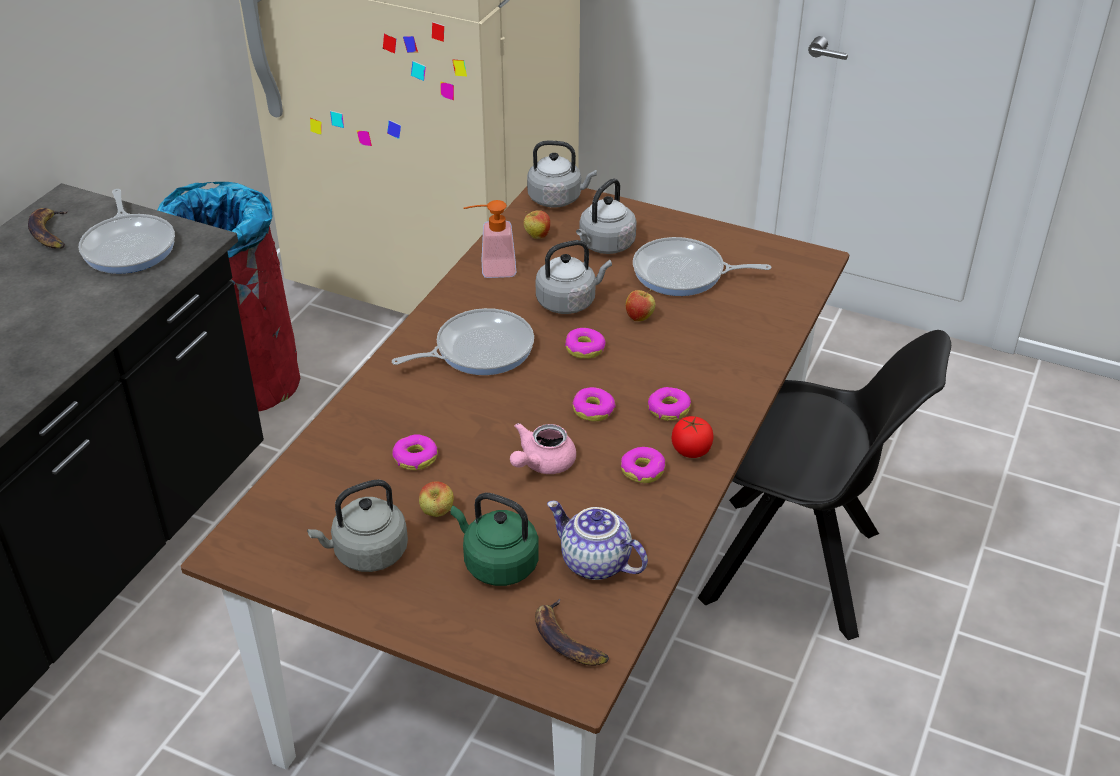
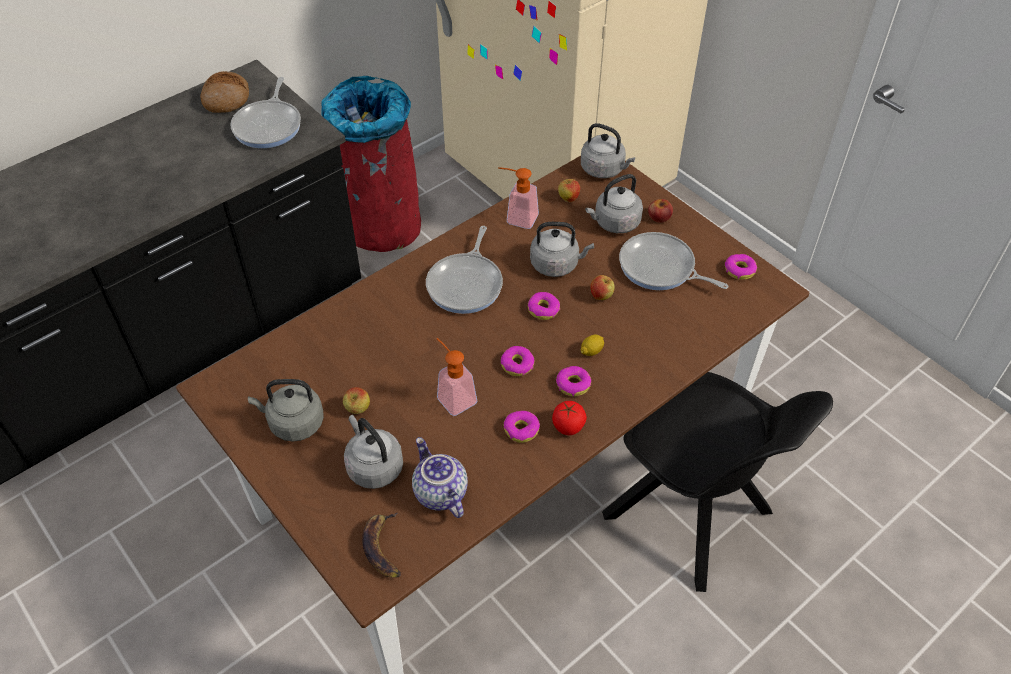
camera: 25 degrees right, 10 degrees up
(50, 233) = (226, 99): banana -> bread
(415, 458) = (370, 359): donut -> donut (739, 270)
(479, 349) = (466, 284): frying pan -> frying pan turned 105 degrees clockwise
(497, 563) = (373, 466): green kettle -> grey kettle
(542, 463) = (453, 396): pink teapot -> soap dispenser
(648, 227) = (659, 217): none -> apple
(666, 371) = (592, 351): none -> lemon

